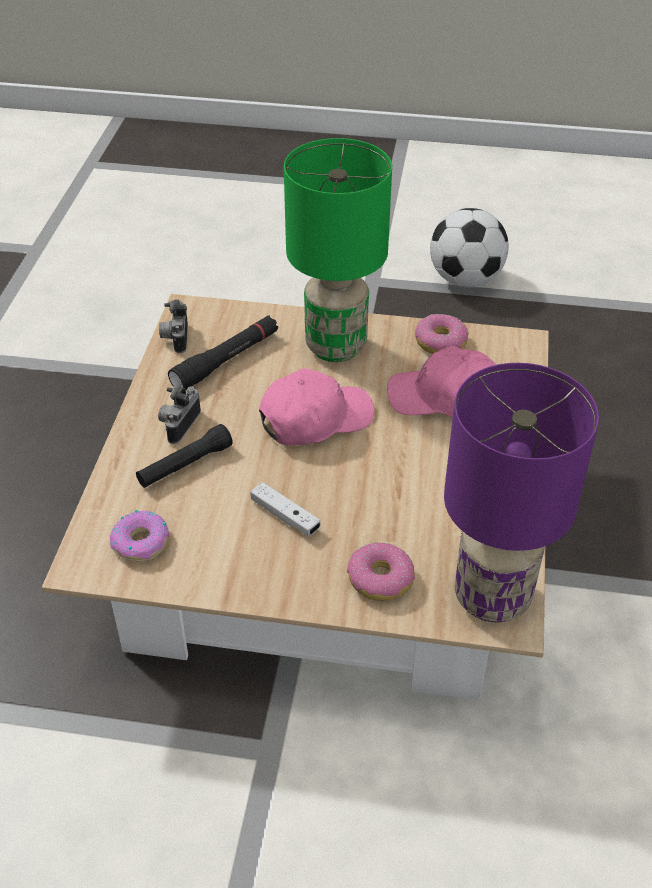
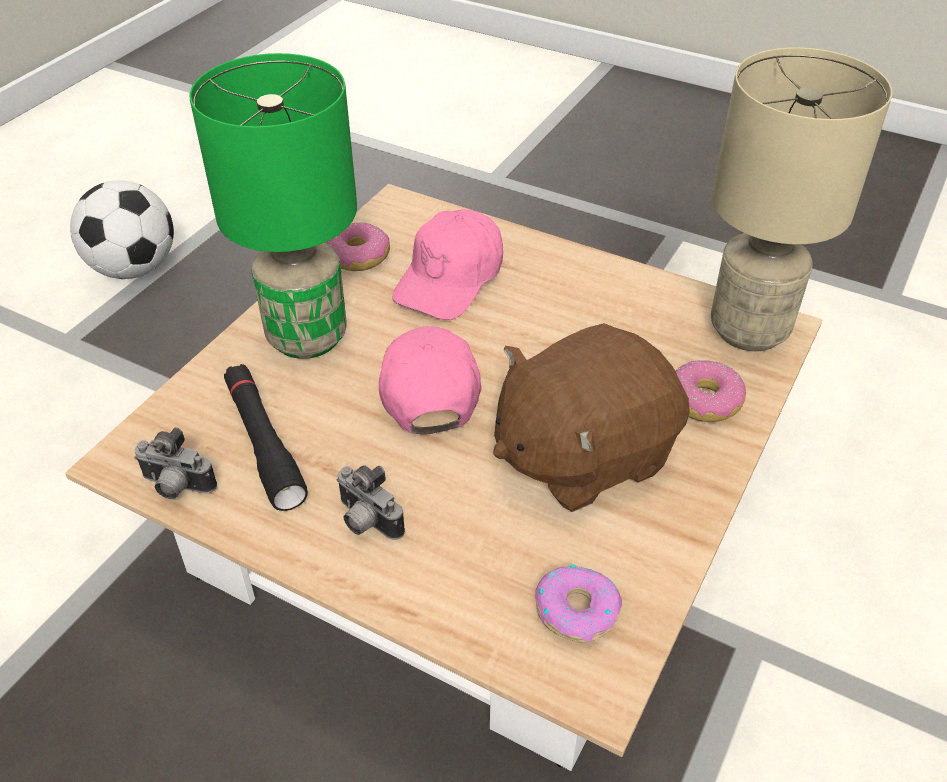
camera: 70 degrees left, 0 degrees up
(185, 465) = (449, 532): black flashlight -> none
(285, 516) = (582, 454): white game controller -> brown plush toy
(490, 597) = (747, 331): purple table lamp -> beige table lamp

